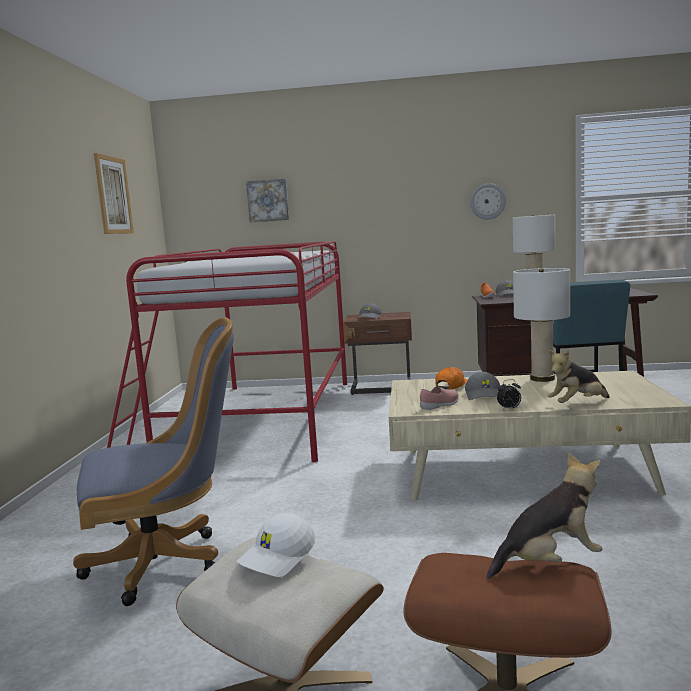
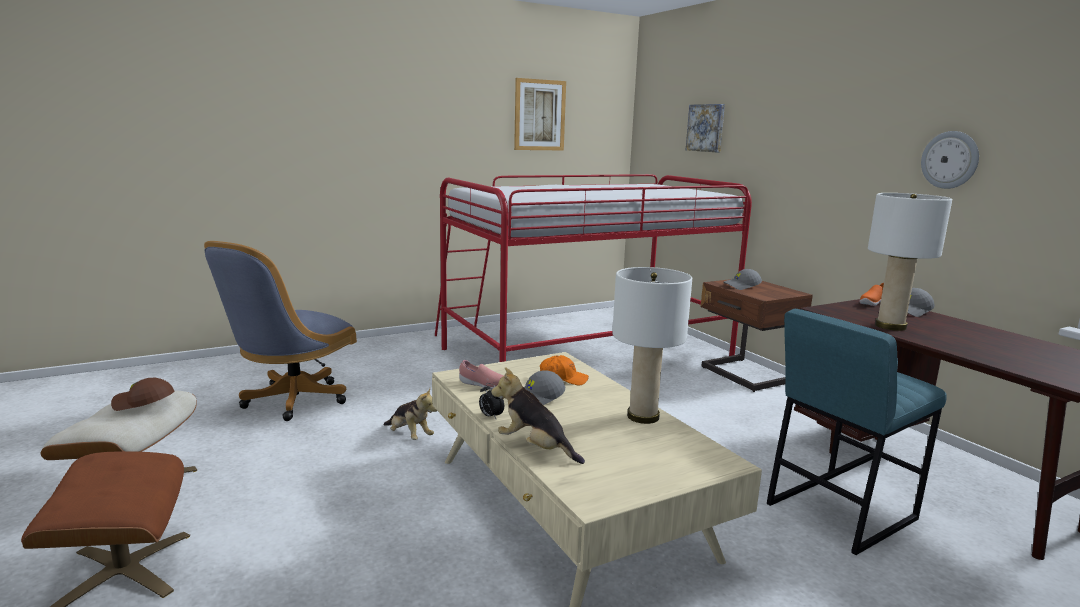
camera: 55 degrees right, 5 degrees up
(168, 562) = (289, 403): blue office chair -> blue office chair turned 75 degrees clockwise
(278, 558) = (143, 403): white cap -> brown cap
(549, 562) = (131, 496): plush toy -> plush toy (409, 436)

